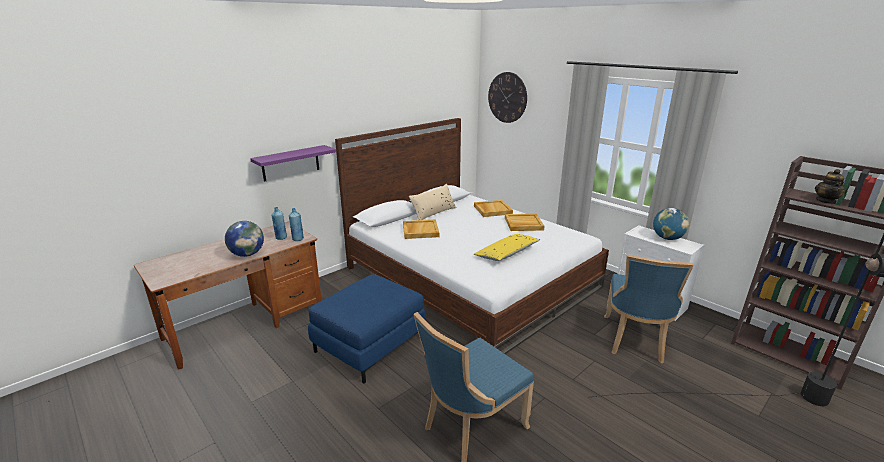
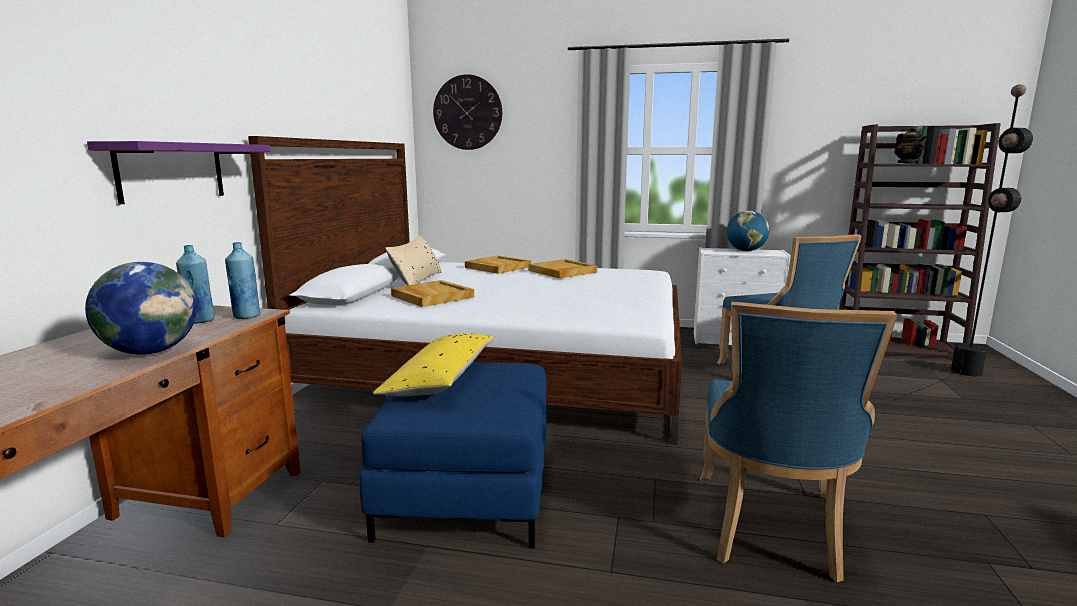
camera: 35 degrees left, 10 degrees down
(507, 254) = (598, 295): yellow pillow -> yellow pillow (440, 379)

